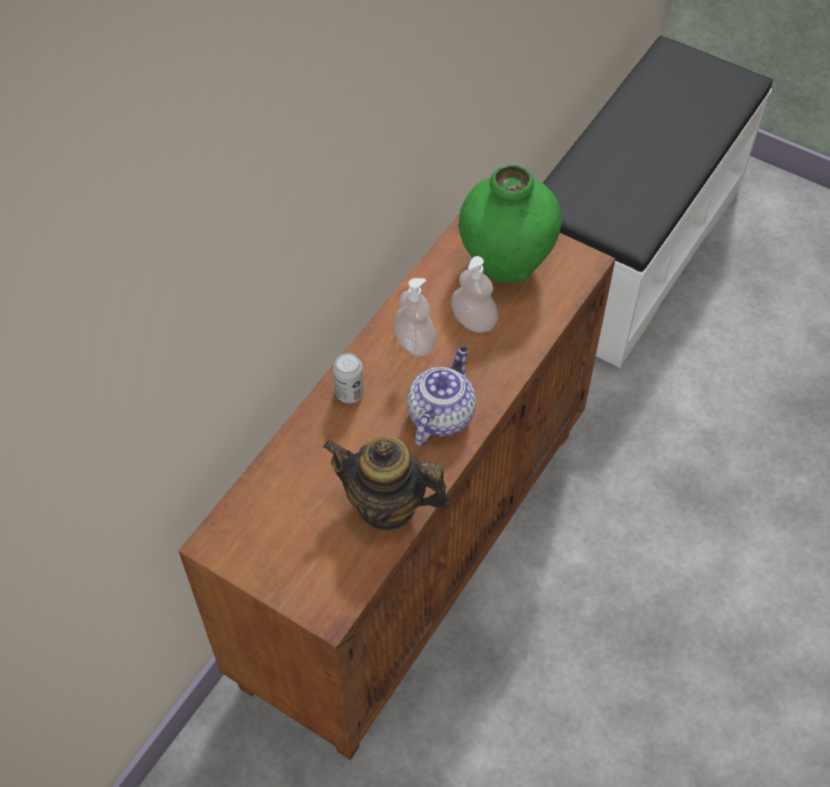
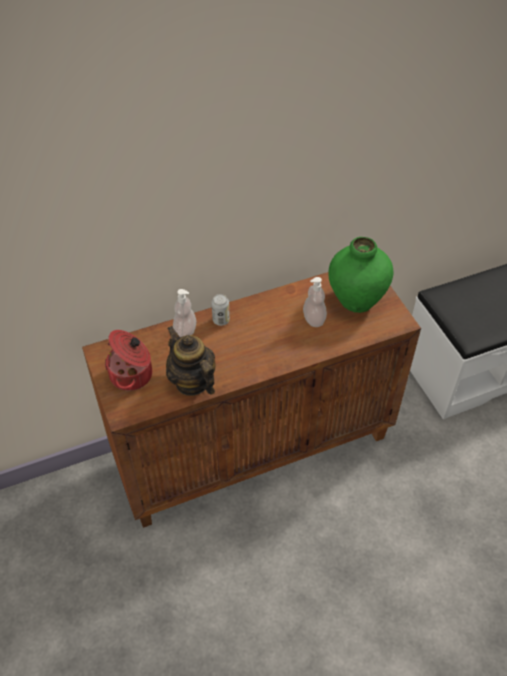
camera: 35 degrees right, 5 degrees down
(293, 546) = (132, 375): none -> cooking pot
(414, 343) = (274, 314): soap dispenser -> soap dispenser (185, 331)
(440, 414) = (256, 354): teapot -> none

